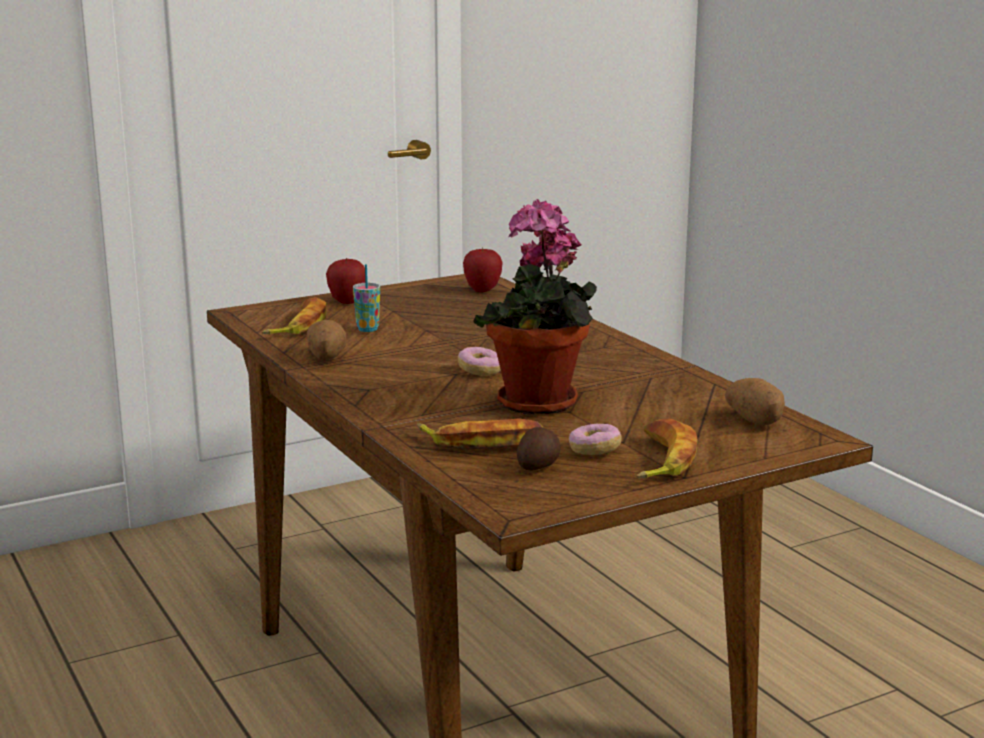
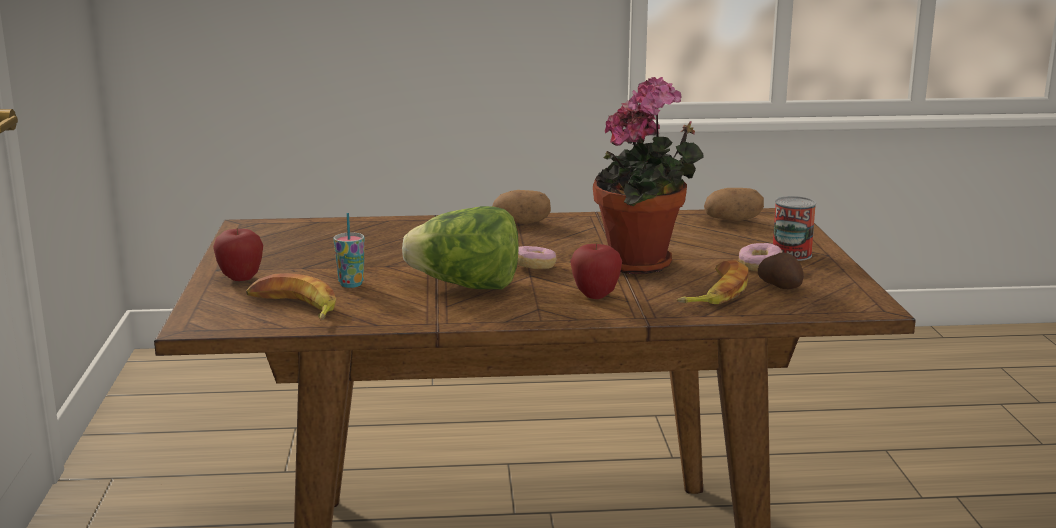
camera: 65 degrees left, 0 degrees up
(327, 357) = (421, 310): potato -> potato (522, 222)
(400, 360) = (466, 286): none -> lettuce
(482, 290) = (292, 230): apple -> apple (595, 295)
(660, 460) = (791, 254): banana -> can

